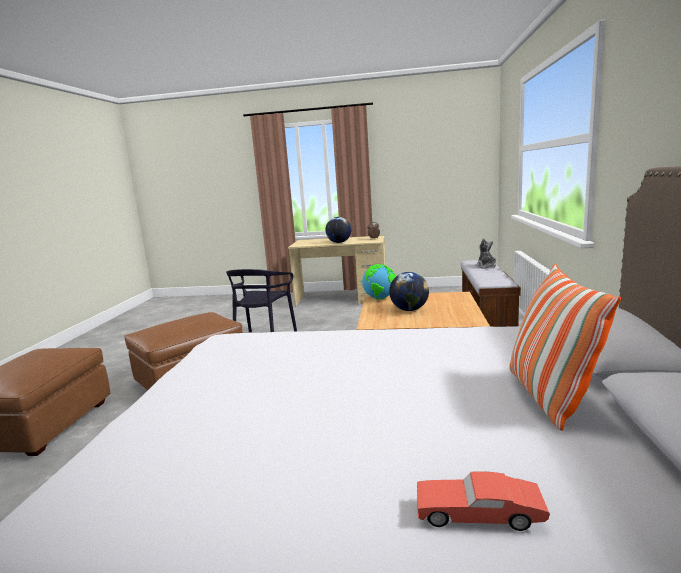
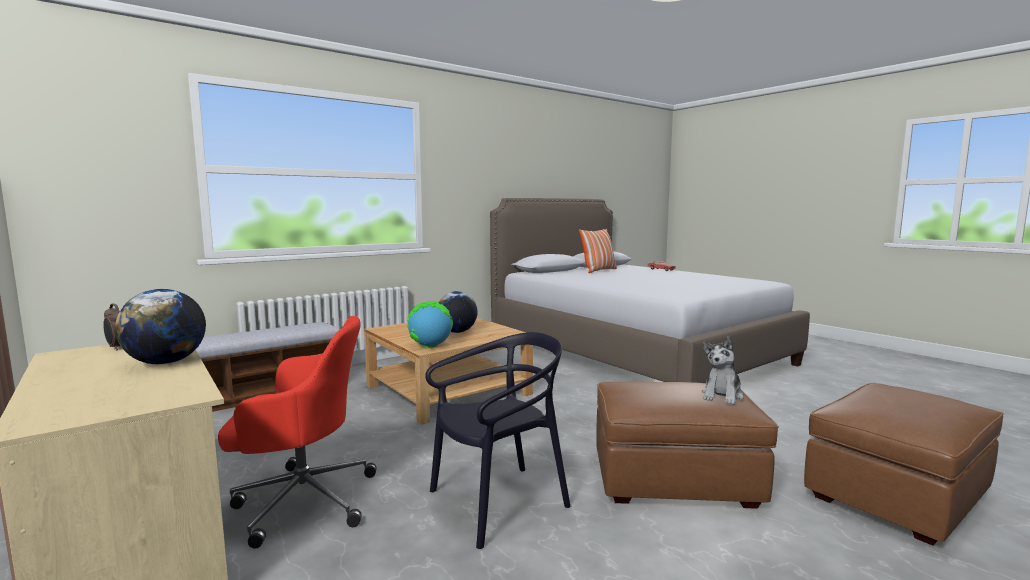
camera: 135 degrees left, 5 degrees down
(332, 315) = (302, 500): none -> red office chair
(486, 266) = (225, 336): plush toy -> plush toy (722, 395)

